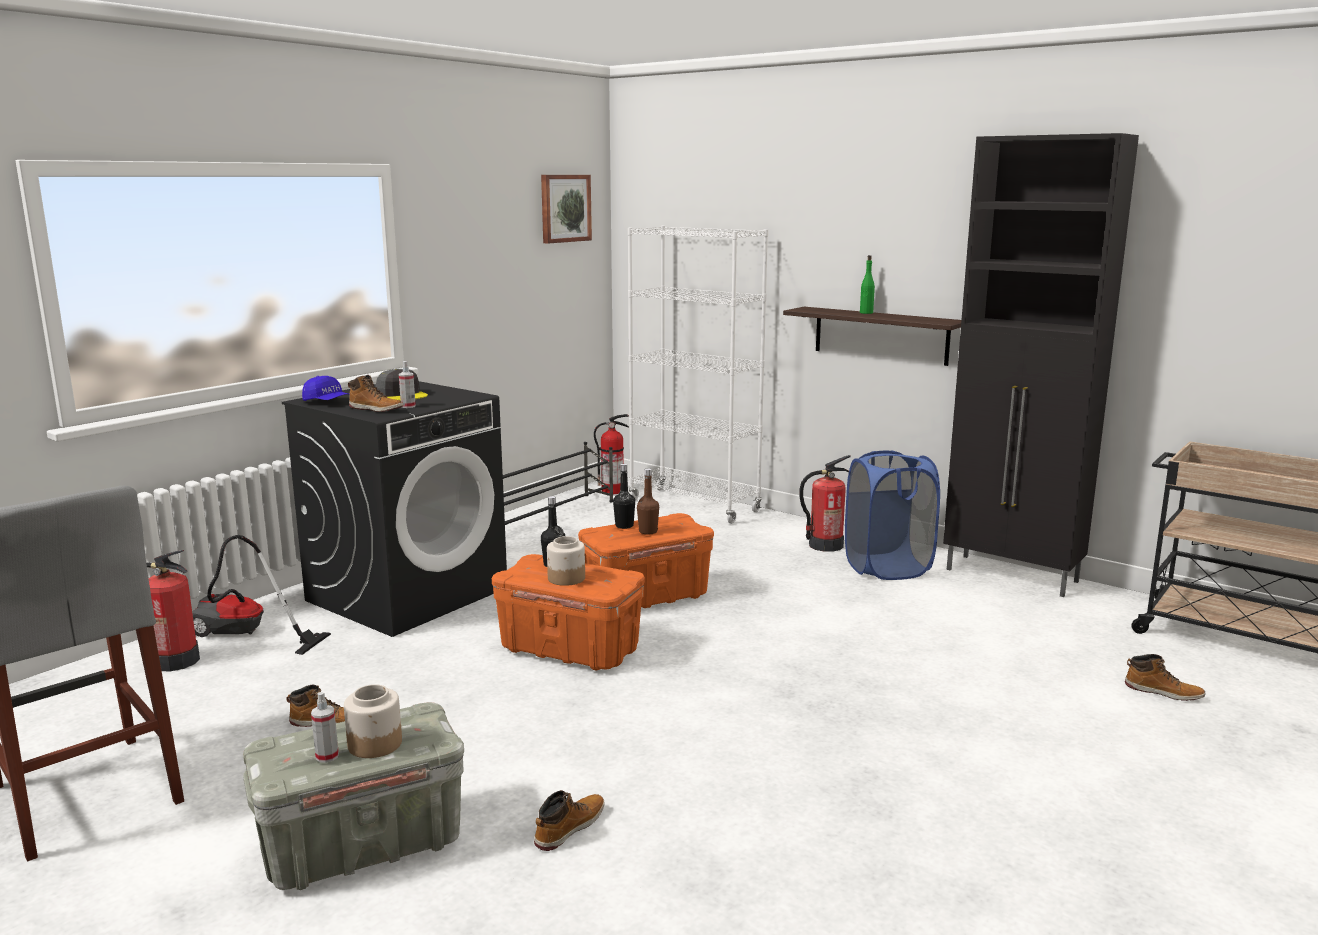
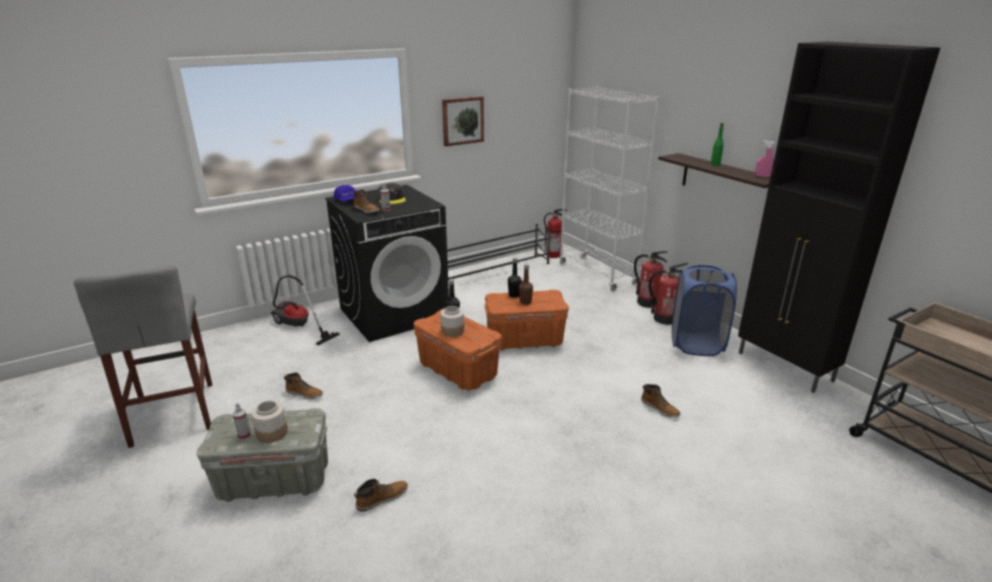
camera: 20 degrees right, 10 degrees up
(175, 660) = (258, 337): fire extinguisher -> fire extinguisher (647, 302)
(564, 208) = (534, 72): picture -> picture (462, 120)
(938, 319) = (762, 176): none -> pink spray bottle
(1163, 692) = (839, 492): boot -> boot (660, 408)

